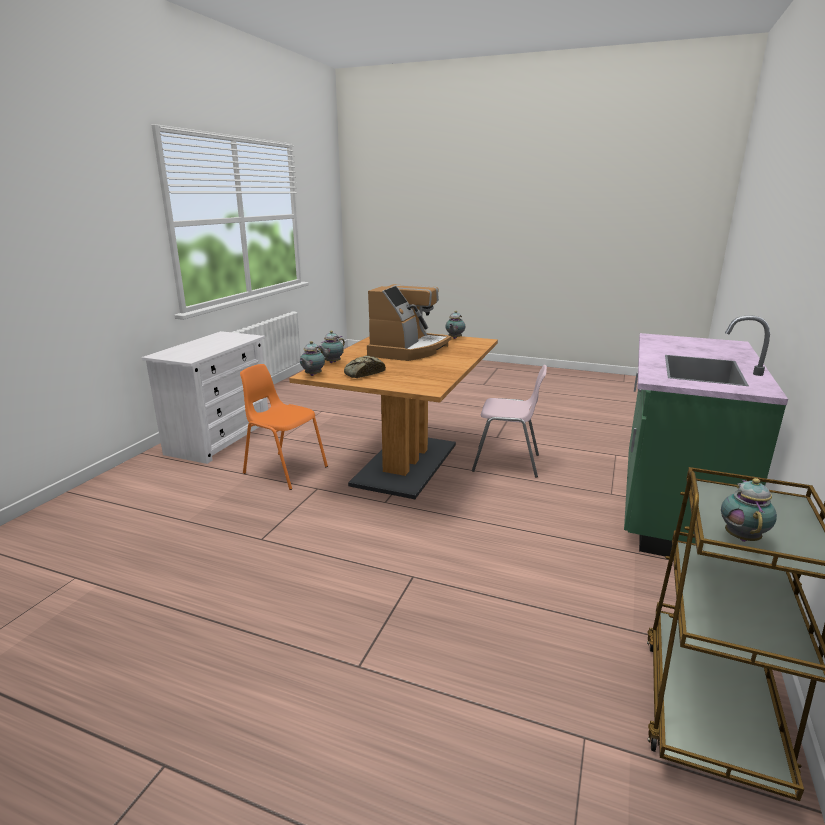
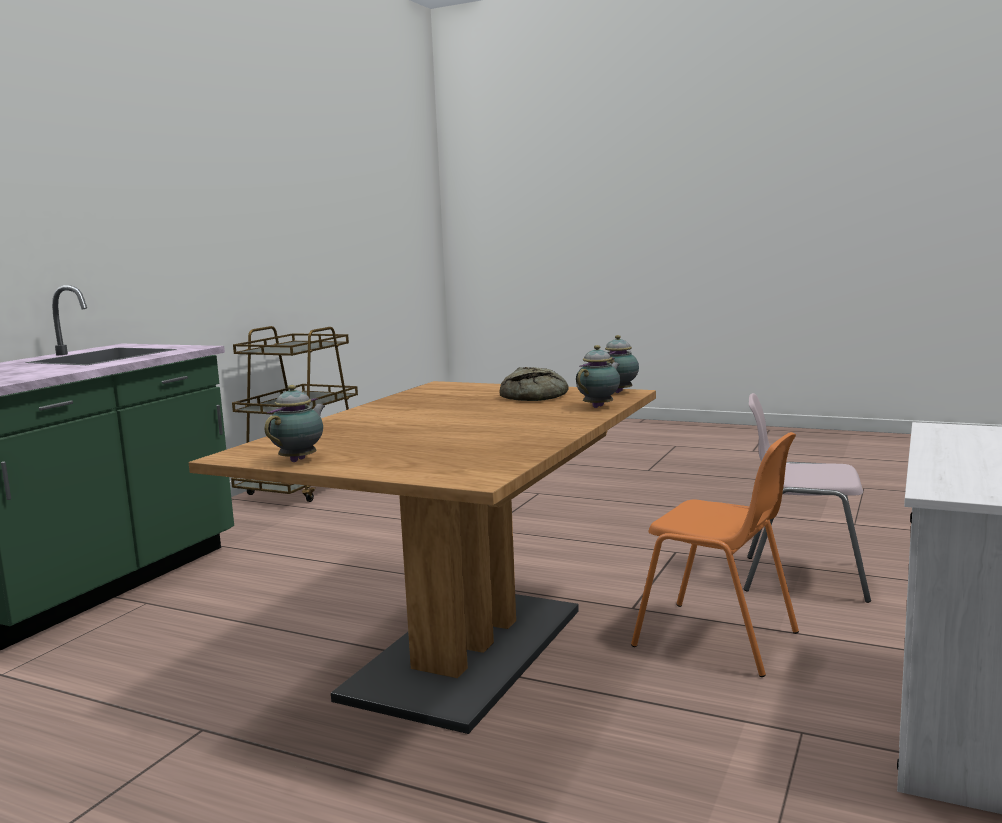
camera: 175 degrees left, 10 degrees down
(408, 350) = (442, 429): coffee machine -> none
(507, 463) = (255, 655): pink chair -> pink chair (802, 577)
(741, 536) = (314, 344): teapot -> none

